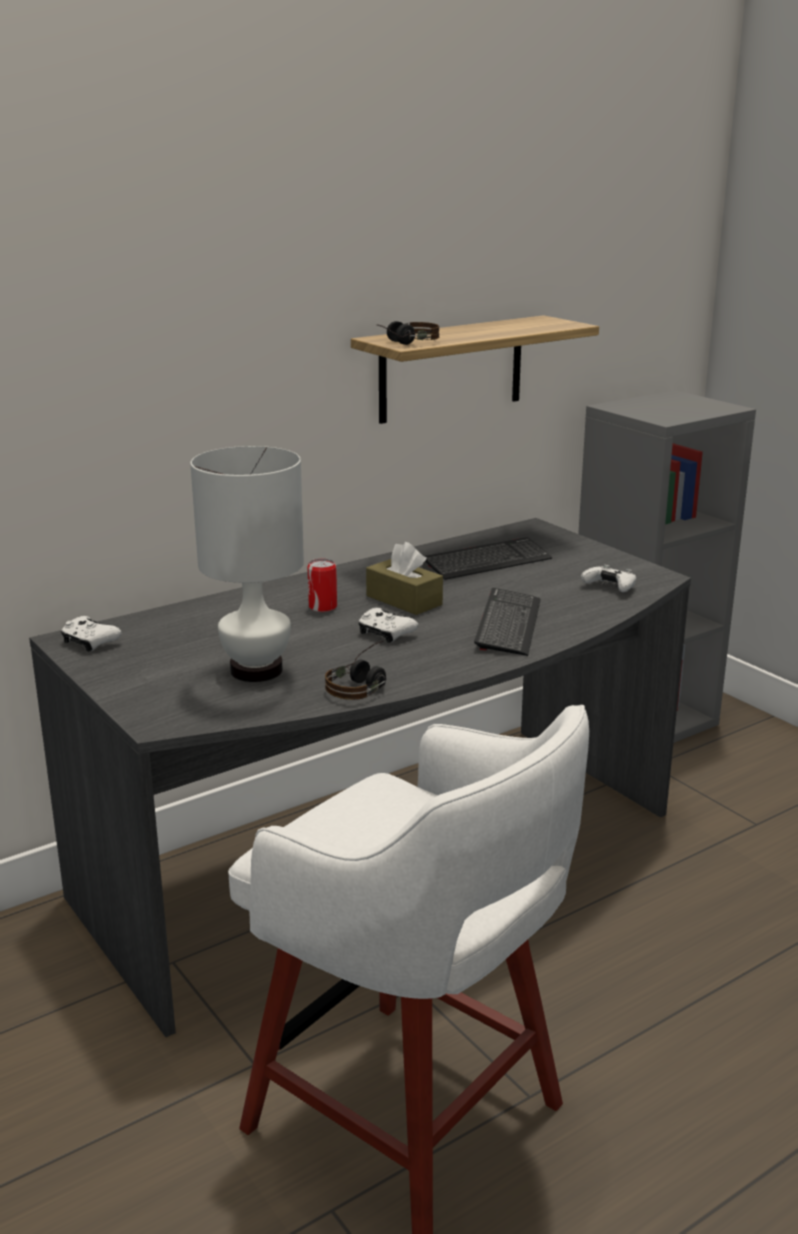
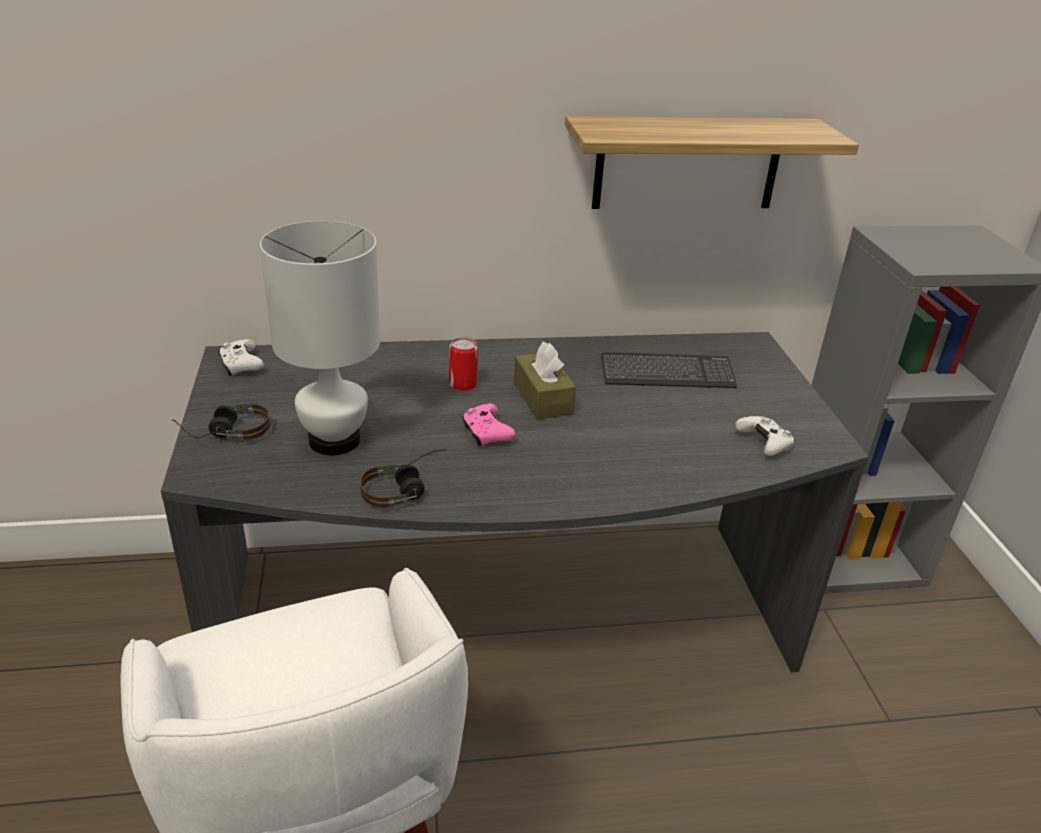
camera: 25 degrees right, 10 degrees up
(385, 634) = (486, 433): white game controller -> pink game controller
(404, 343) = (604, 132): headphones -> headphones (225, 432)
(508, 624) = (613, 459): keyboard -> none

